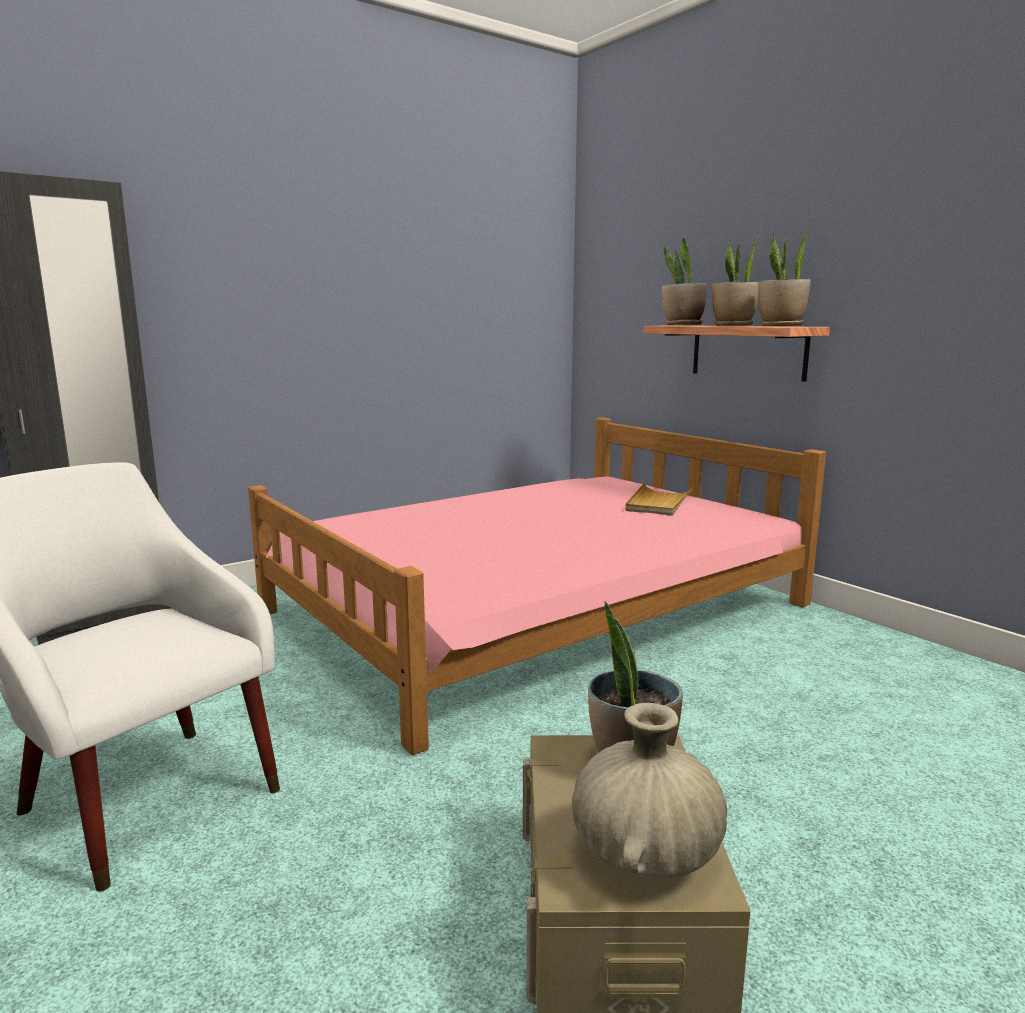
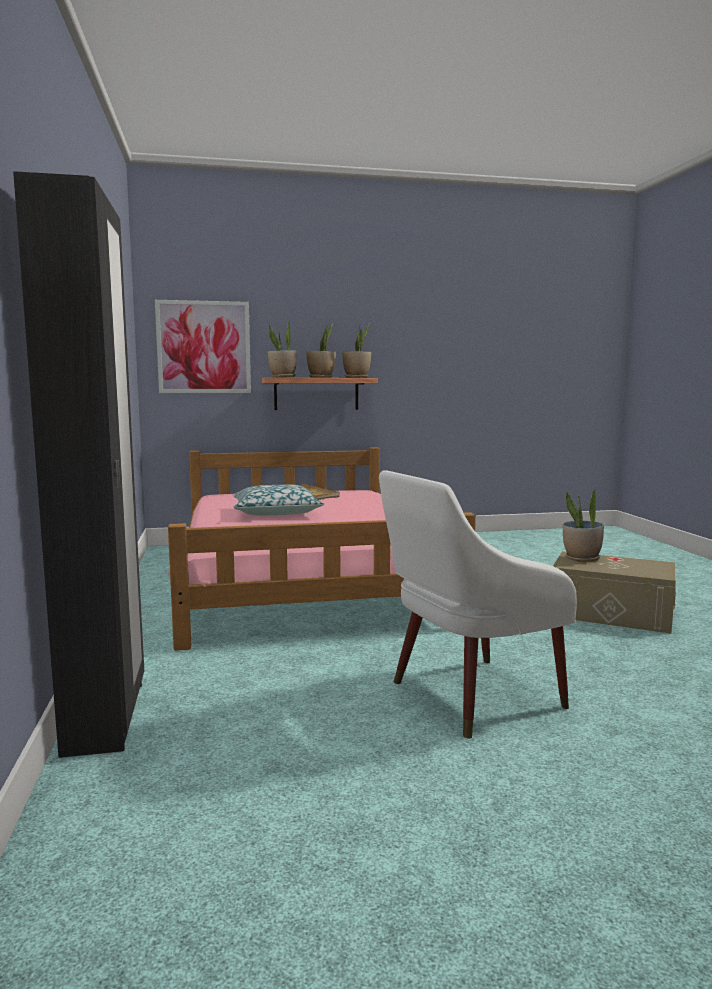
camera: 65 degrees left, 5 degrees down
(520, 511) = (276, 512): none -> pillow
(628, 283) = (204, 347): none -> picture
(645, 853) = (643, 566): beige vase -> none

